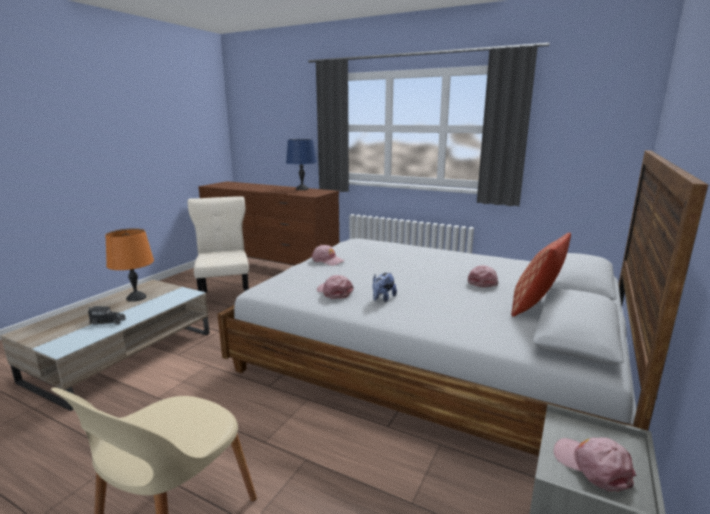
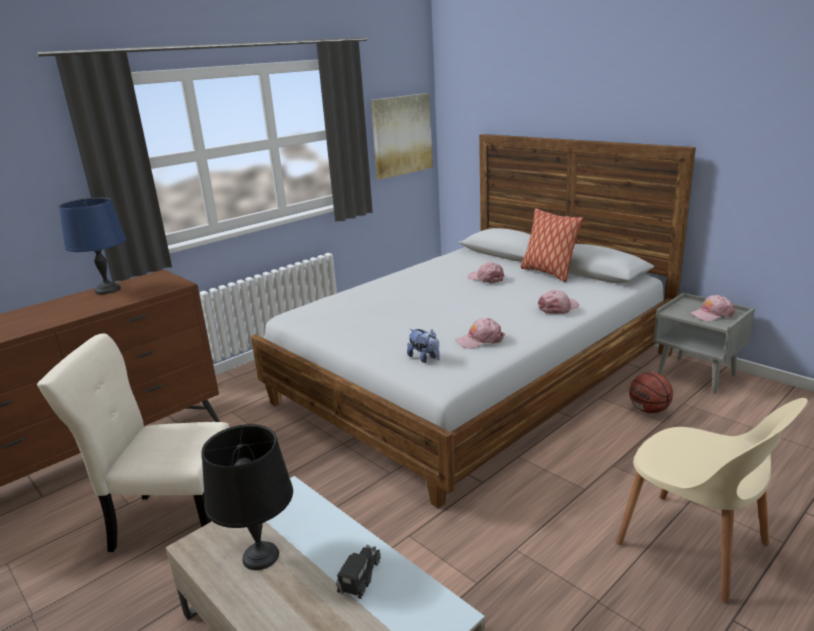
camera: 70 degrees left, 5 degrees up
(136, 297) = (260, 557): orange table lamp -> black table lamp
(327, 260) = (368, 336): pink cap -> pink cap (558, 308)
(382, 299) = (508, 320): plush toy -> plush toy (425, 358)
(433, 489) = (649, 410): none -> basketball
(591, 143) = (401, 135): none -> picture

